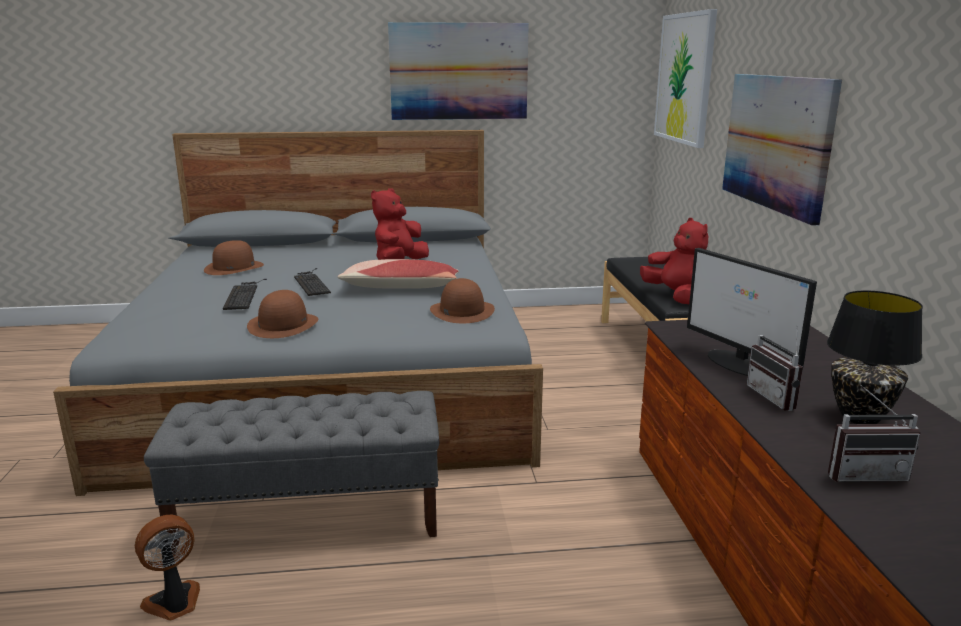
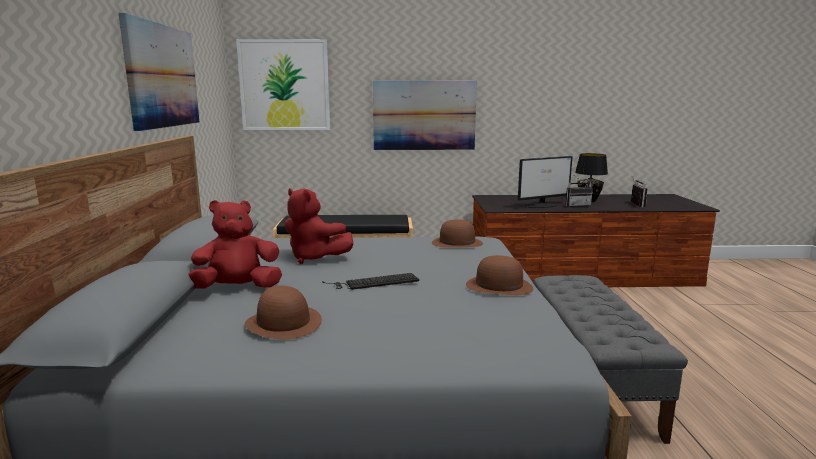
camera: 85 degrees left, 5 degrees down
(174, 603) = (713, 429): fan -> none
(243, 295) = (424, 300): keyboard -> none
(399, 288) = (393, 257): pillow -> none
(676, 297) = (381, 220): red plush toy -> red plush toy (237, 288)

